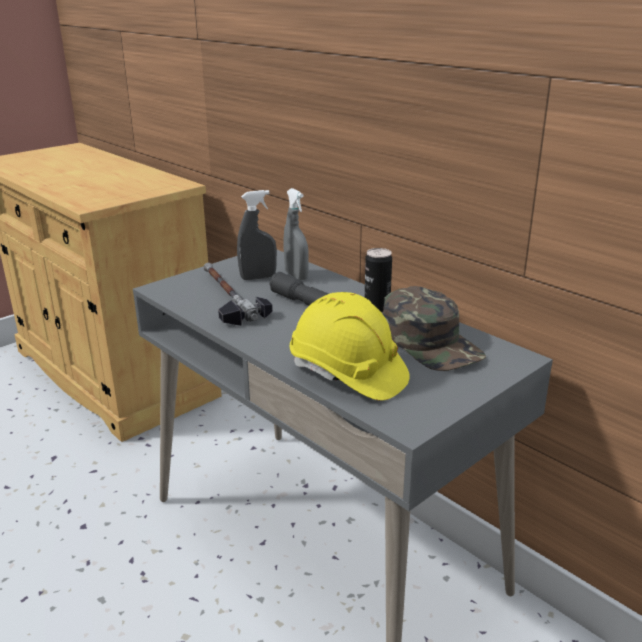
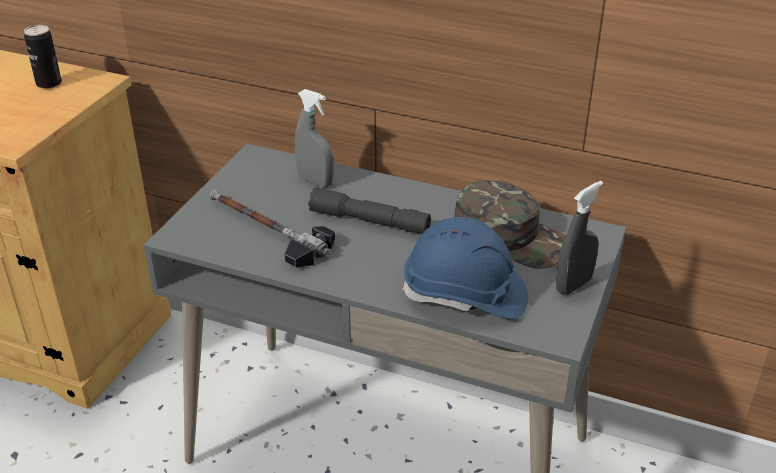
camera: 25 degrees left, 10 degrees up
(258, 277) = (276, 194): grey spray bottle -> grey spray bottle (573, 285)
(347, 374) = (465, 295): yellow hard hat -> blue hard hat
(377, 308) = (431, 205): can -> can (49, 83)

